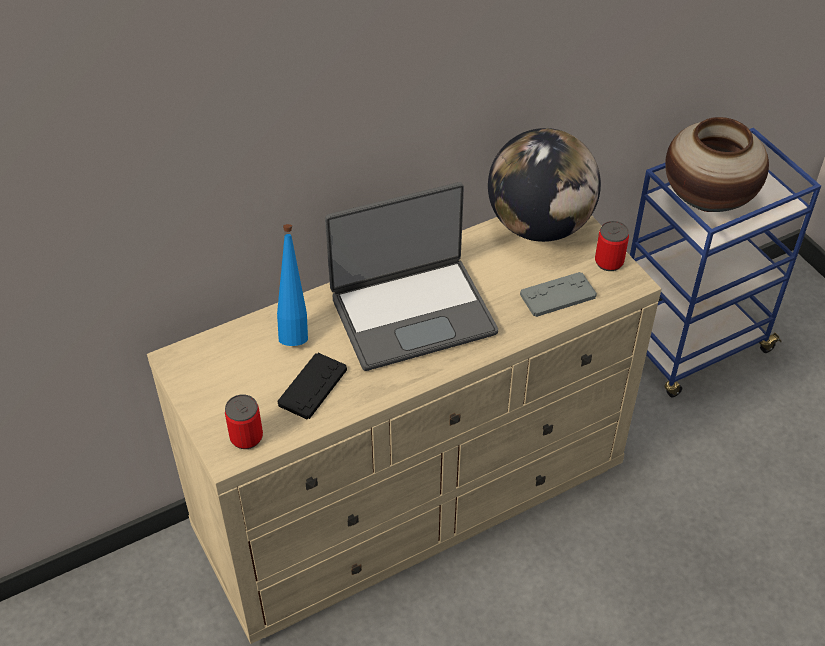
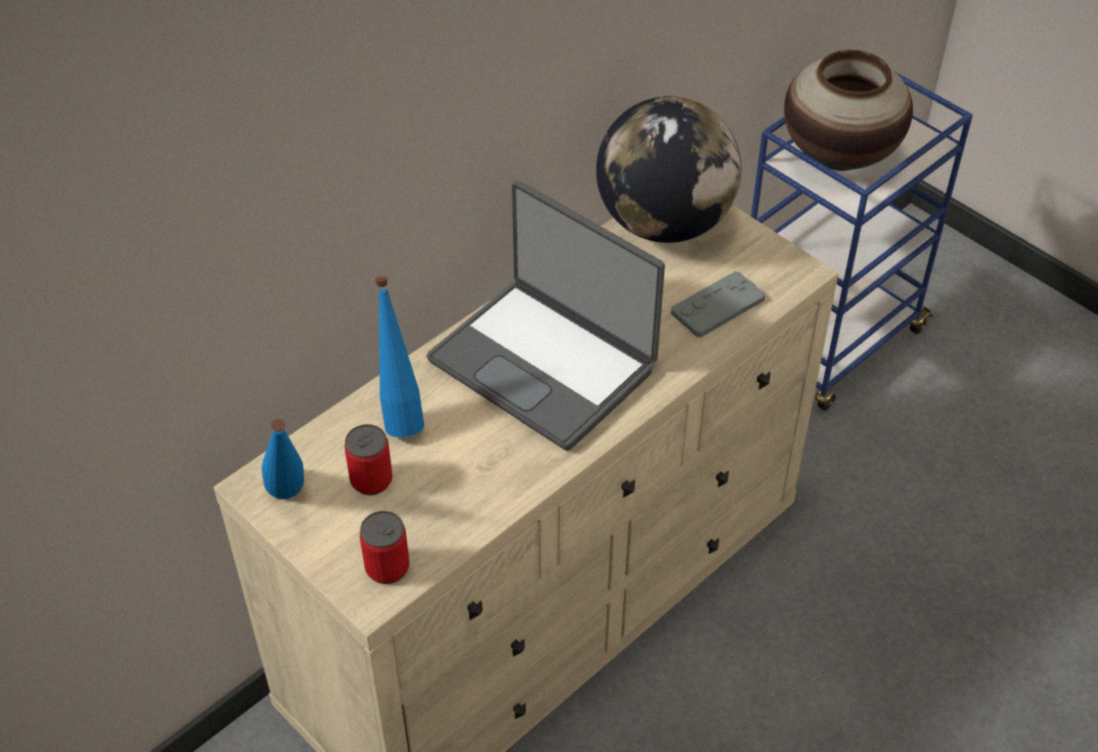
camera: 15 degrees left, 0 degrees up
(195, 376) = (290, 502): none -> blue bottle
(312, 387) = (450, 484): black game controller -> none
(412, 313) = (545, 363): laptop -> laptop turned 75 degrees clockwise
(609, 262) = (764, 252): can -> can (371, 480)

